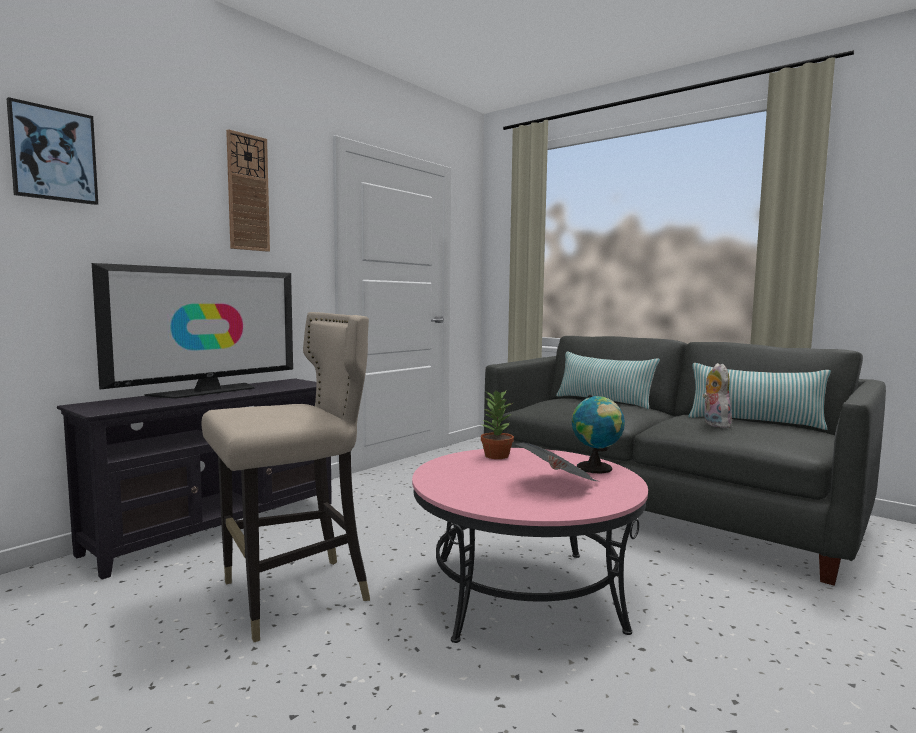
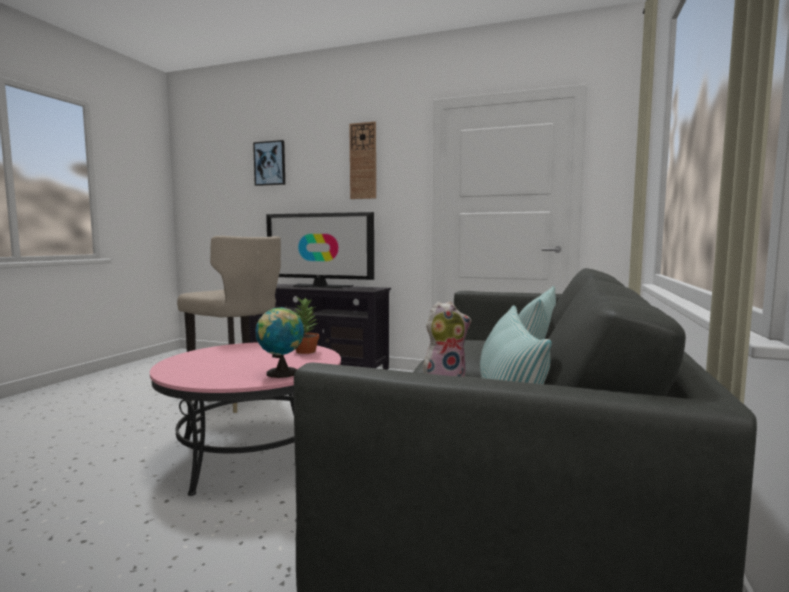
camera: 70 degrees right, 0 degrees up
(558, 485) = (229, 367): newspaper -> none

